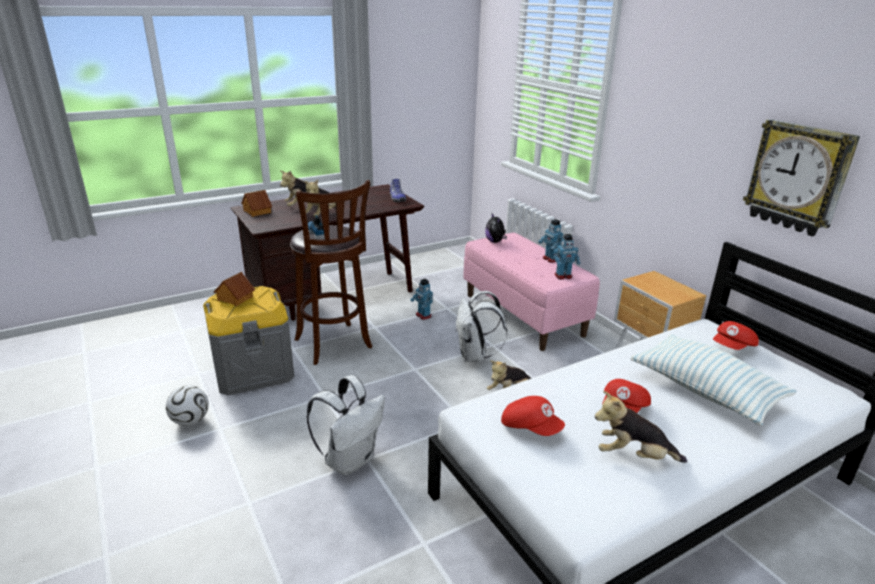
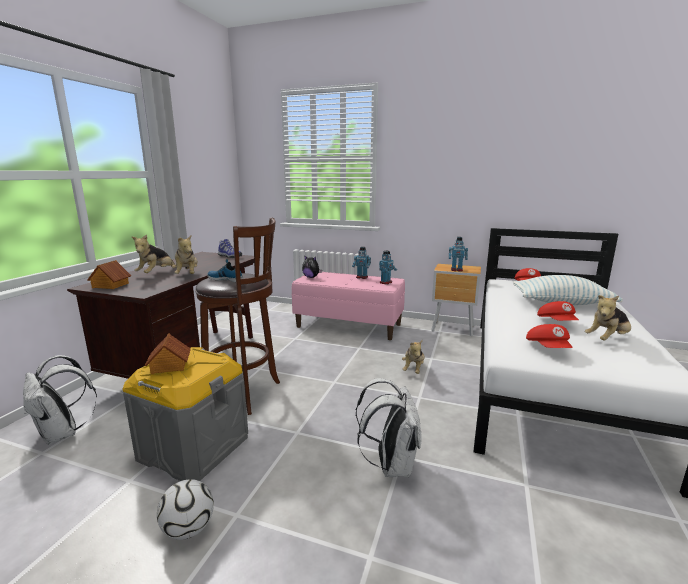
camera: 40 degrees left, 10 degrees down
(423, 316) = (285, 348): toy robot -> toy robot (456, 270)
(474, 356) = (359, 358): white backpack -> white backpack (62, 434)
(531, 427) = (548, 348): red cap -> red cap turned 90 degrees clockwise
(798, 177) = (528, 178): wall clock -> none

